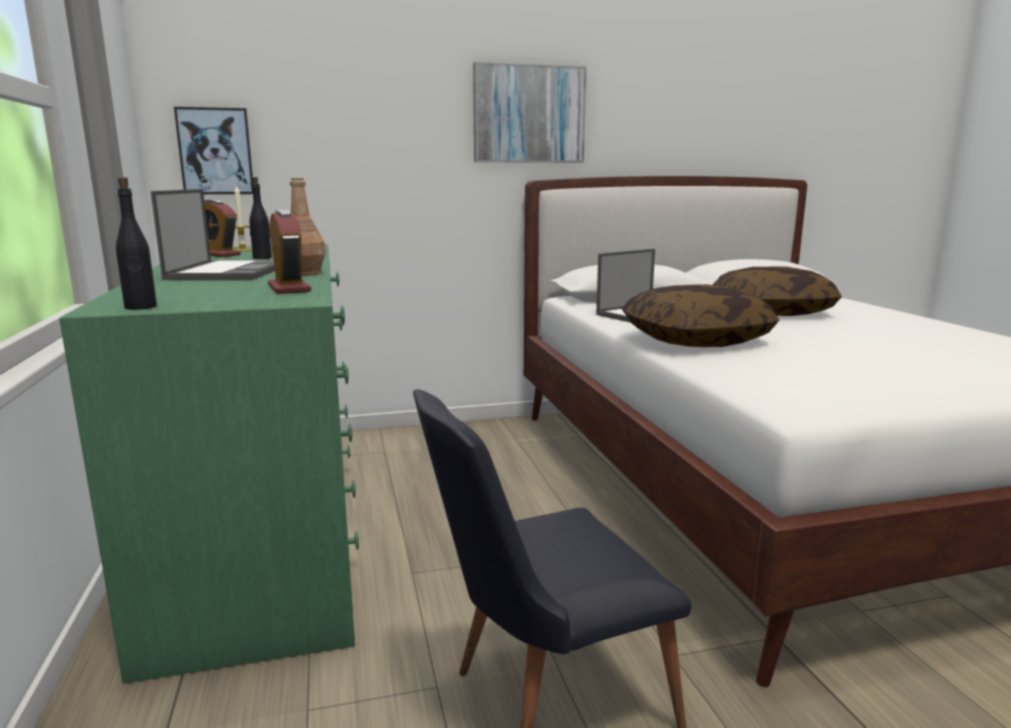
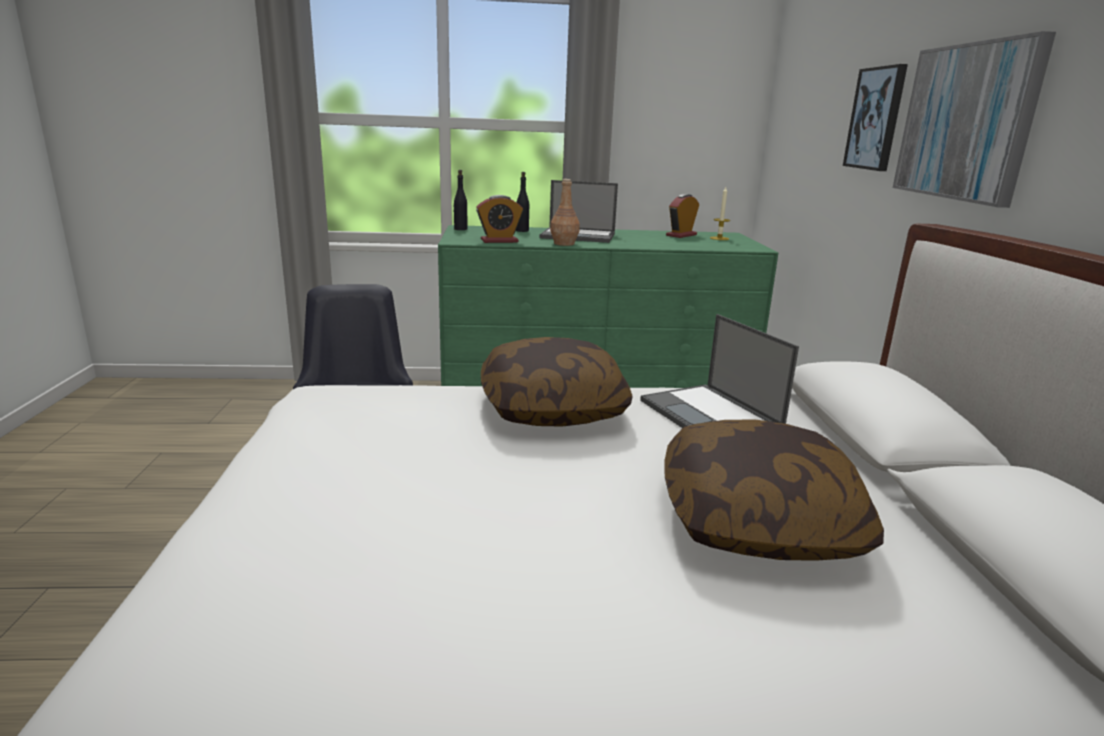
camera: 100 degrees right, 5 degrees up
(215, 151) = (780, 158): picture -> picture (876, 119)
(262, 258) = (658, 240): black bottle -> black bottle (522, 230)

